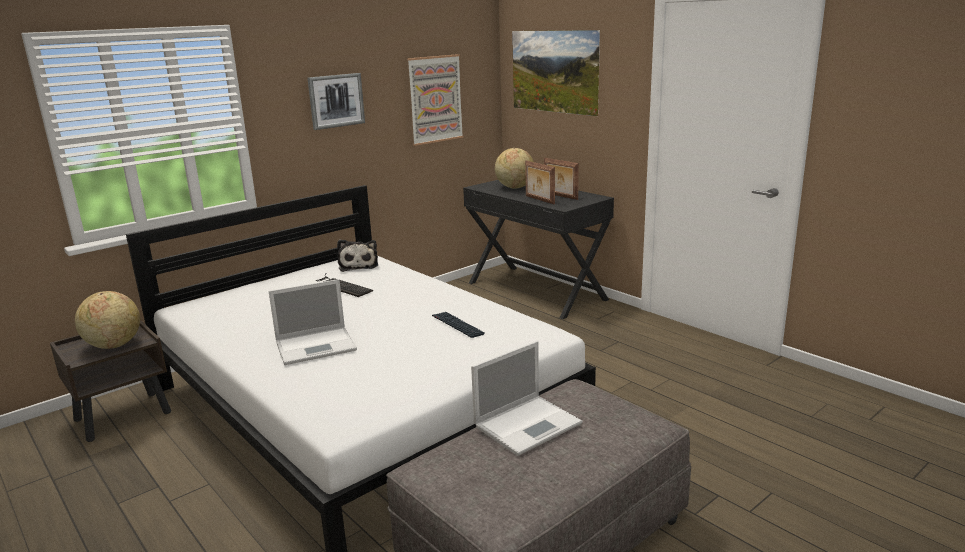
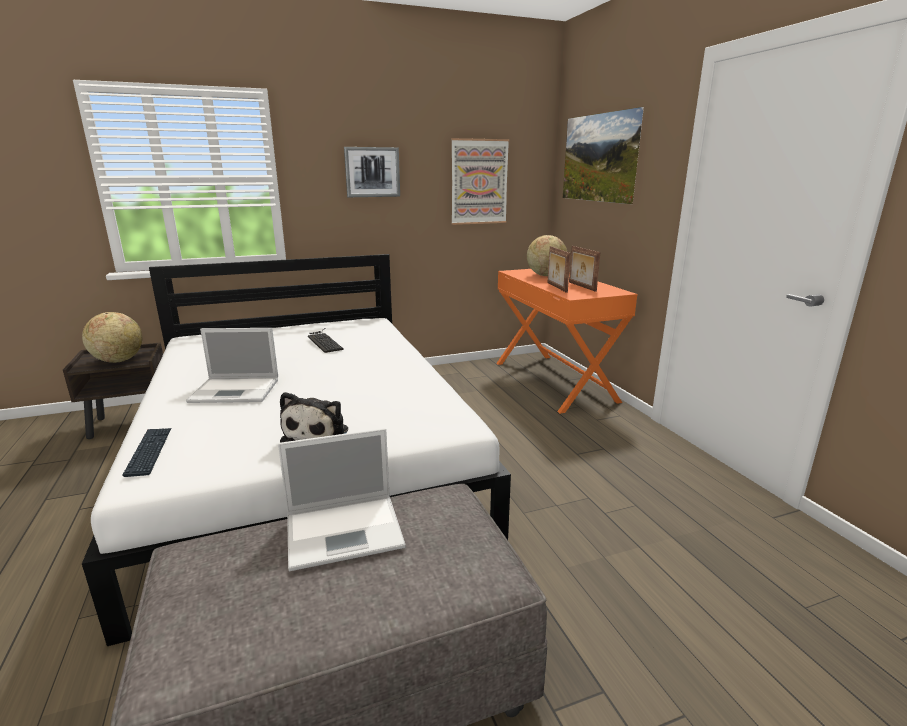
camera: 20 degrees right, 0 degrees up
(358, 265) = (361, 326): plush toy -> plush toy (318, 434)
(457, 325) = (380, 396): keyboard -> keyboard (149, 452)
(537, 291) = (554, 381): black desk -> orange desk

